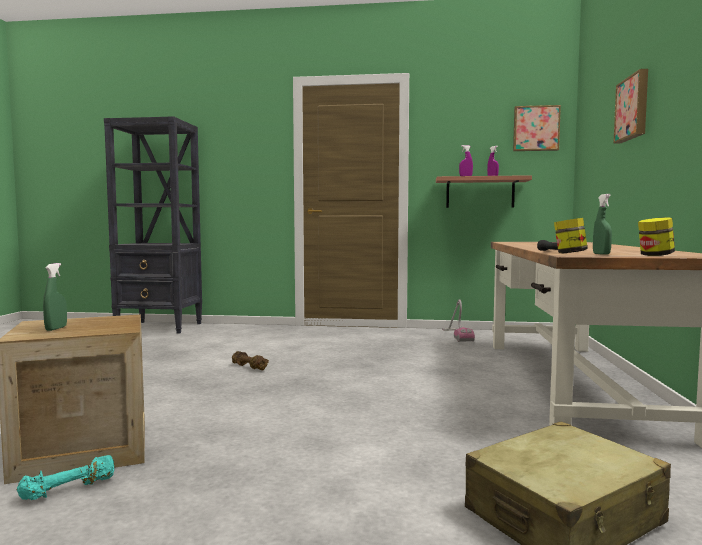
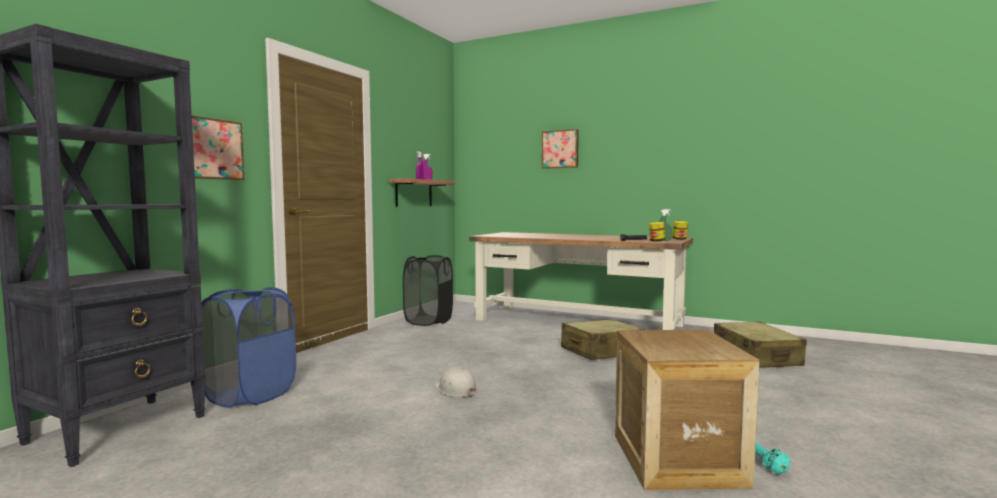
camera: 70 degrees left, 0 degrees up
(56, 328) = (695, 347): green spray bottle -> none
(216, 333) = (250, 395): none -> blue laundry basket
(249, 367) = (456, 390): brown dumbbell -> white hard hat
(434, 403) = (601, 352): none -> beige suitcase
(457, 335) = (428, 321): vacuum cleaner -> black laundry basket
(536, 128) = (438, 142): picture -> picture (212, 149)

